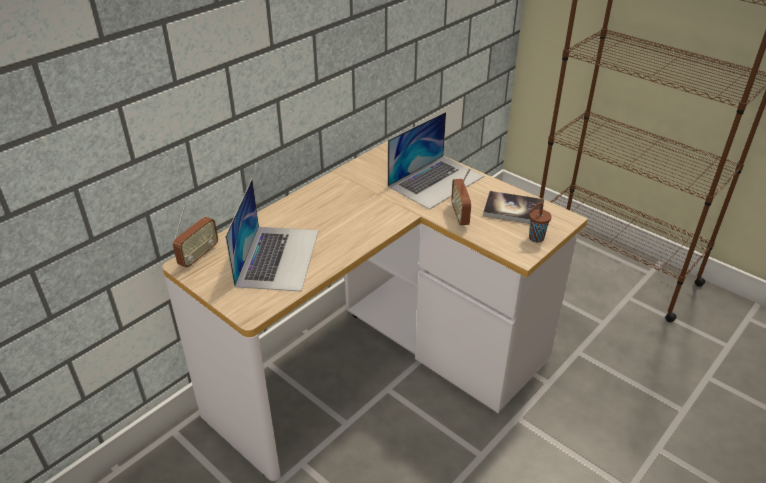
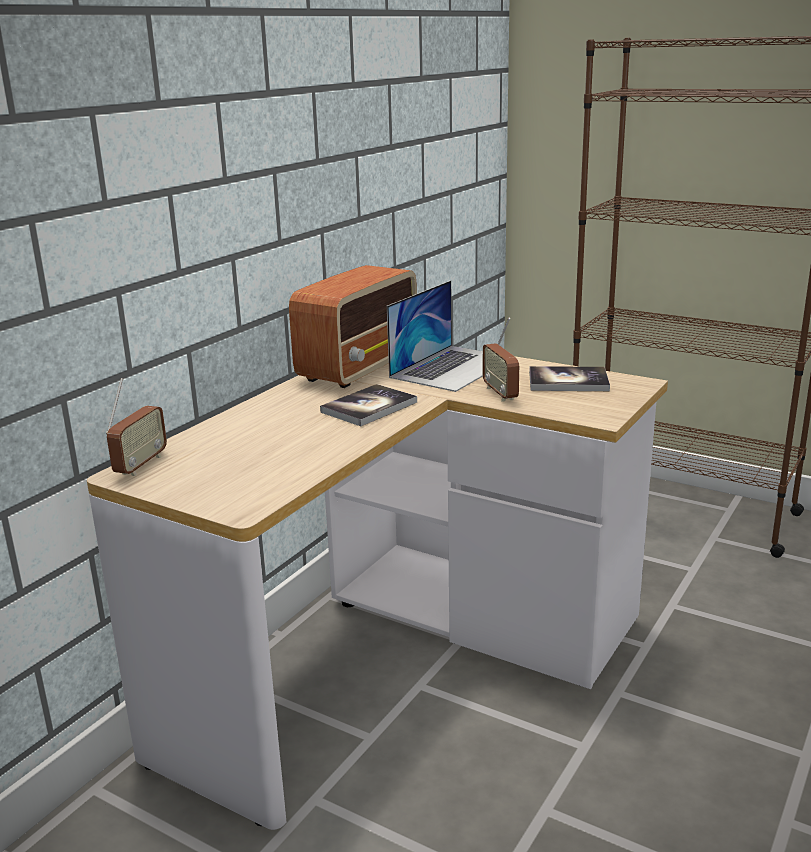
camera: 10 degrees left, 15 degrees down
(278, 257) = (261, 454): laptop -> none
(364, 218) = (369, 407): none -> book
(371, 171) = (360, 366): none -> radio
(535, 238) = (610, 403): brown cup -> none

